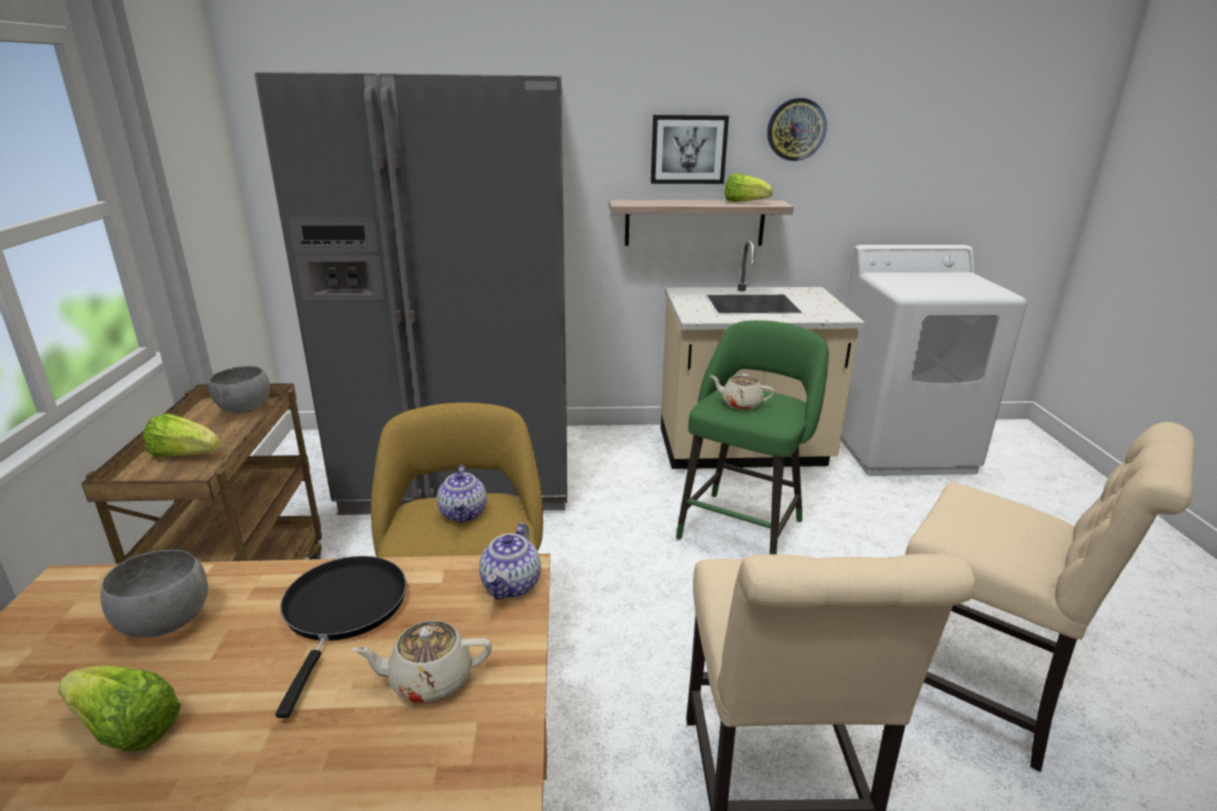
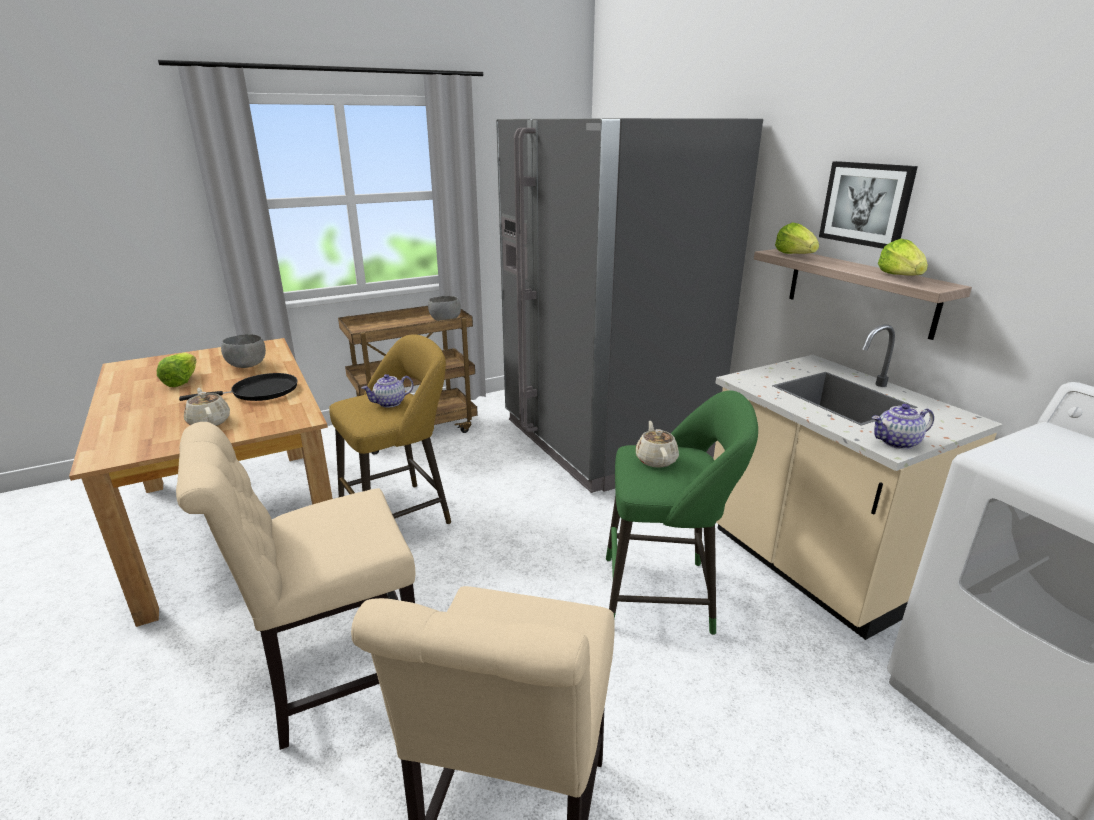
camera: 65 degrees right, 0 degrees up
(185, 455) = (387, 327): lettuce -> lettuce (795, 255)
(511, 585) = (290, 421): teapot -> teapot (897, 442)
(796, 129) = (1009, 191): wall clock -> none

